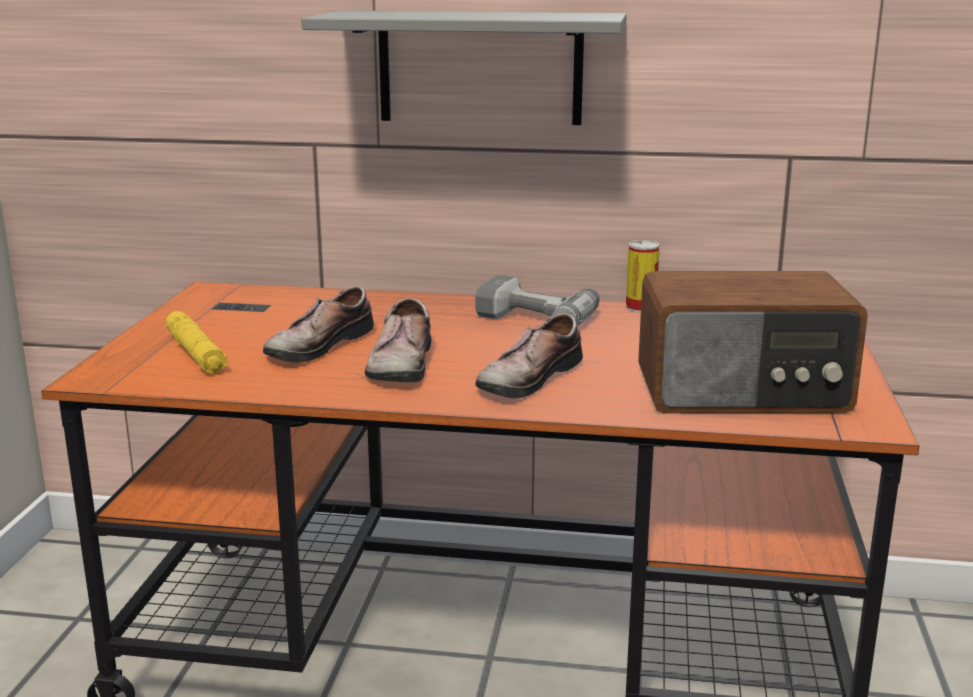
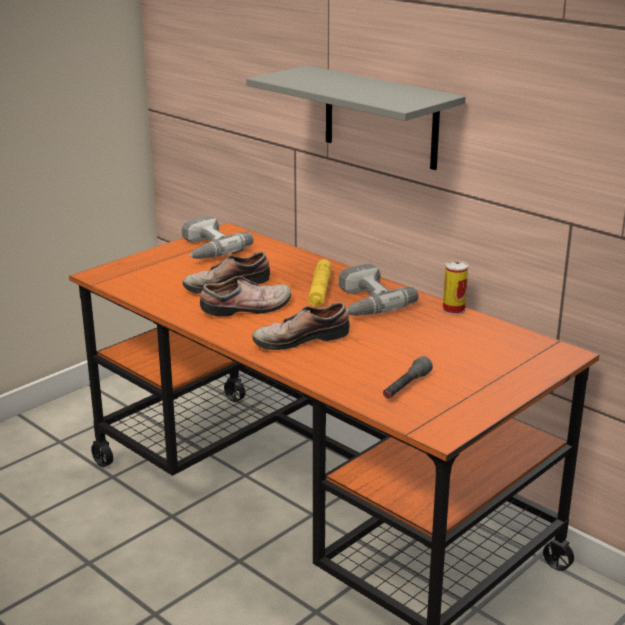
camera: 35 degrees right, 5 degrees up
(196, 354) = (161, 273): yellow flashlight -> yellow flashlight (320, 290)
(215, 313) = (205, 248): none -> power drill
(398, 364) = (248, 308): shoe -> shoe turned 150 degrees counterclockwise
(743, 392) = (406, 387): radio -> grey flashlight

